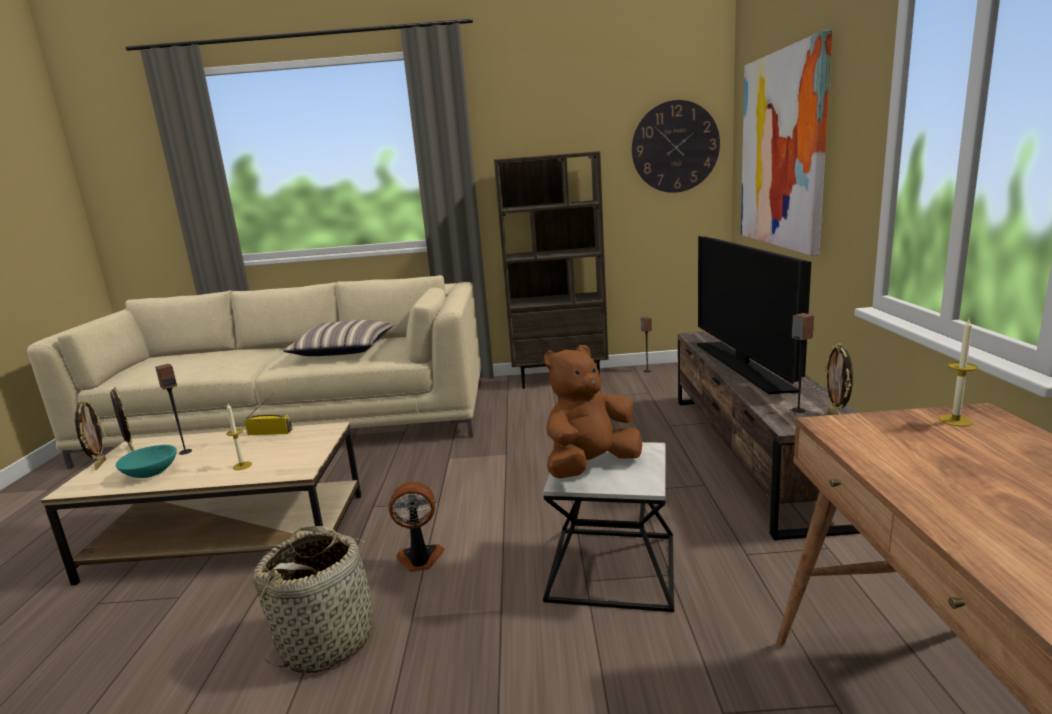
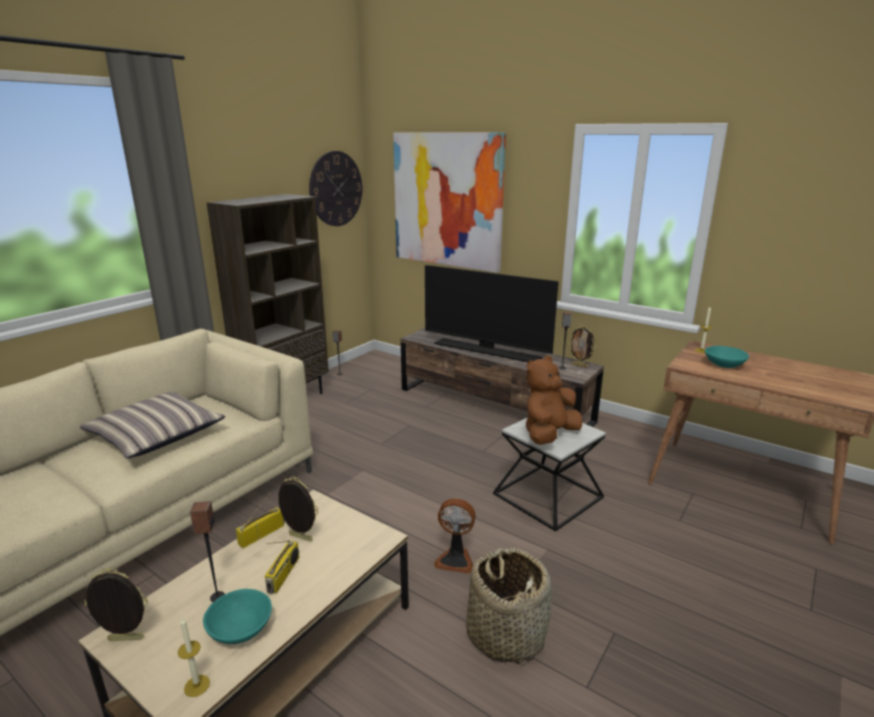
camera: 55 degrees left, 5 degrees up
(99, 464) = (136, 673): picture frame -> picture frame (300, 538)
(222, 459) = (284, 575): none -> radio
(242, 466) = (321, 566): candle -> candle (197, 685)
(420, 559) = (455, 559): fan -> fan turned 105 degrees counterclockwise
(590, 466) = (549, 435): brown plush toy -> brown plush toy turned 45 degrees clockwise
(929, 450) = (724, 365): none -> turquoise bowl

